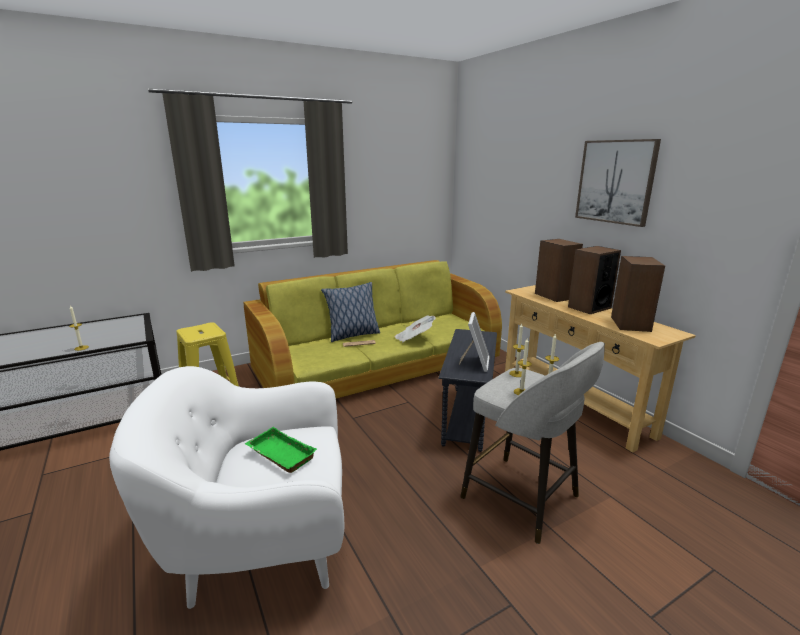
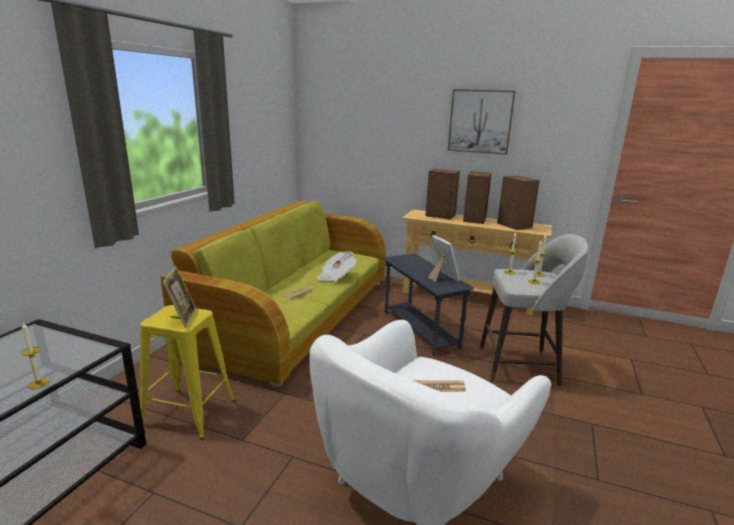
camera: 40 degrees left, 0 degrees up
(201, 332) = (182, 317): none -> picture frame
(279, 455) = (437, 387): green tray -> newspaper
(352, 335) = (276, 288): pillow -> none

